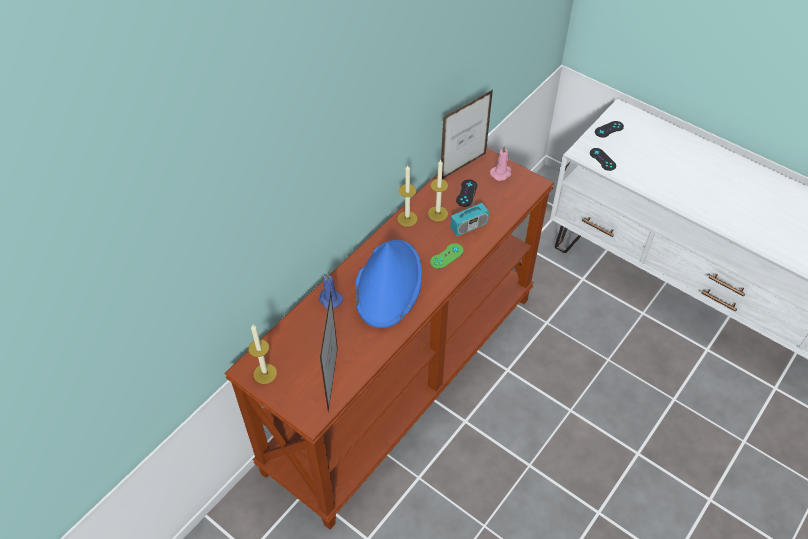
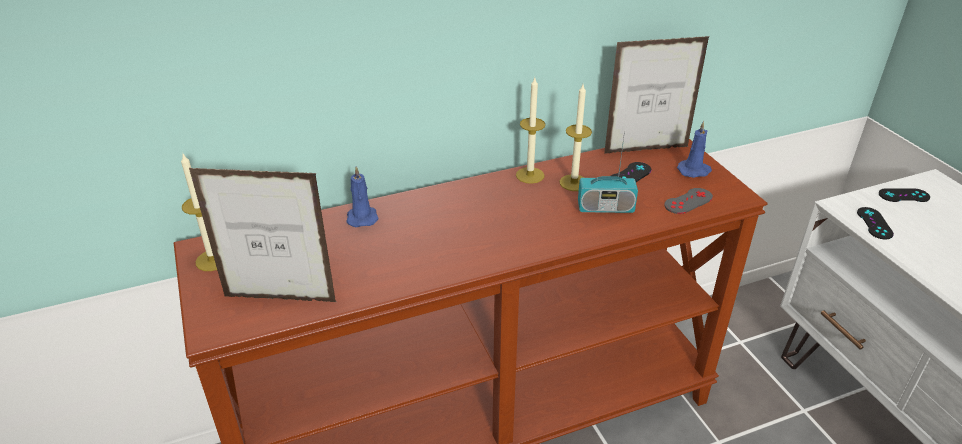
camera: 30 degrees right, 15 degrees down
(333, 379) = (280, 299): picture frame -> picture frame turned 60 degrees clockwise
(388, 284) = (447, 228): blue hat -> none
(446, 256) = (548, 227): green game controller -> none
(501, 173) = (694, 171): pink candle -> blue candle
(511, 200) = (688, 201): none -> grey game controller

